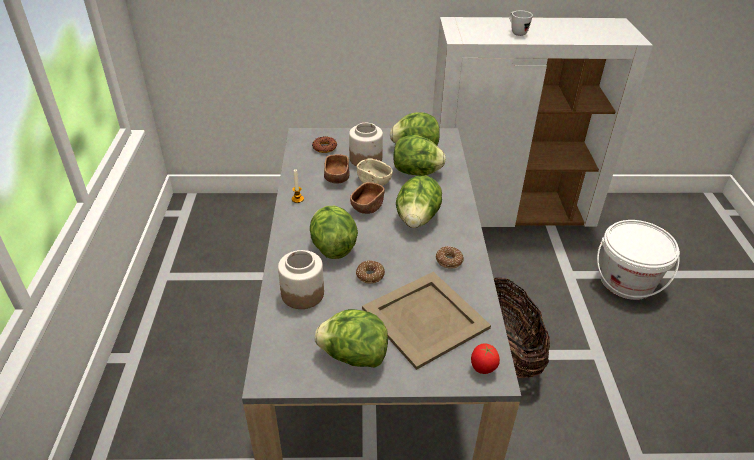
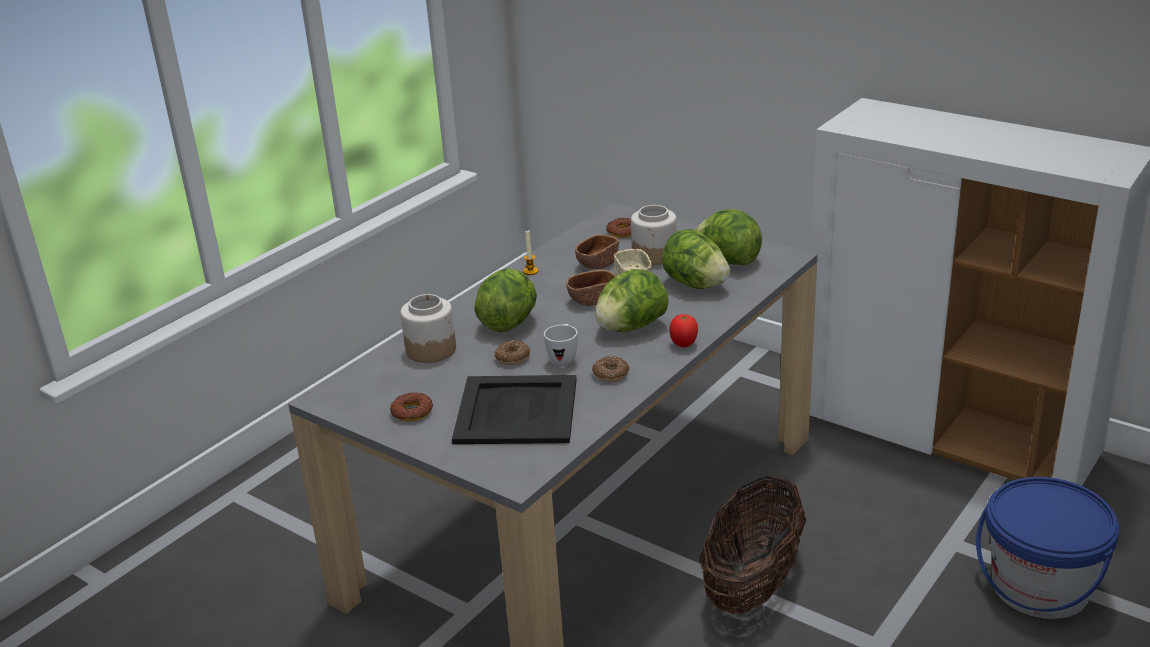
camera: 40 degrees right, 10 degrees down
(353, 356) = (412, 412): lettuce -> donut
(425, 319) = (515, 411): beige tray -> black tray
(482, 369) = (514, 469): tomato -> tomato (683, 345)
(516, 32) = (936, 134): white mug -> white mug (563, 358)
(627, 281) = (1039, 587): white bucket -> blue bucket

